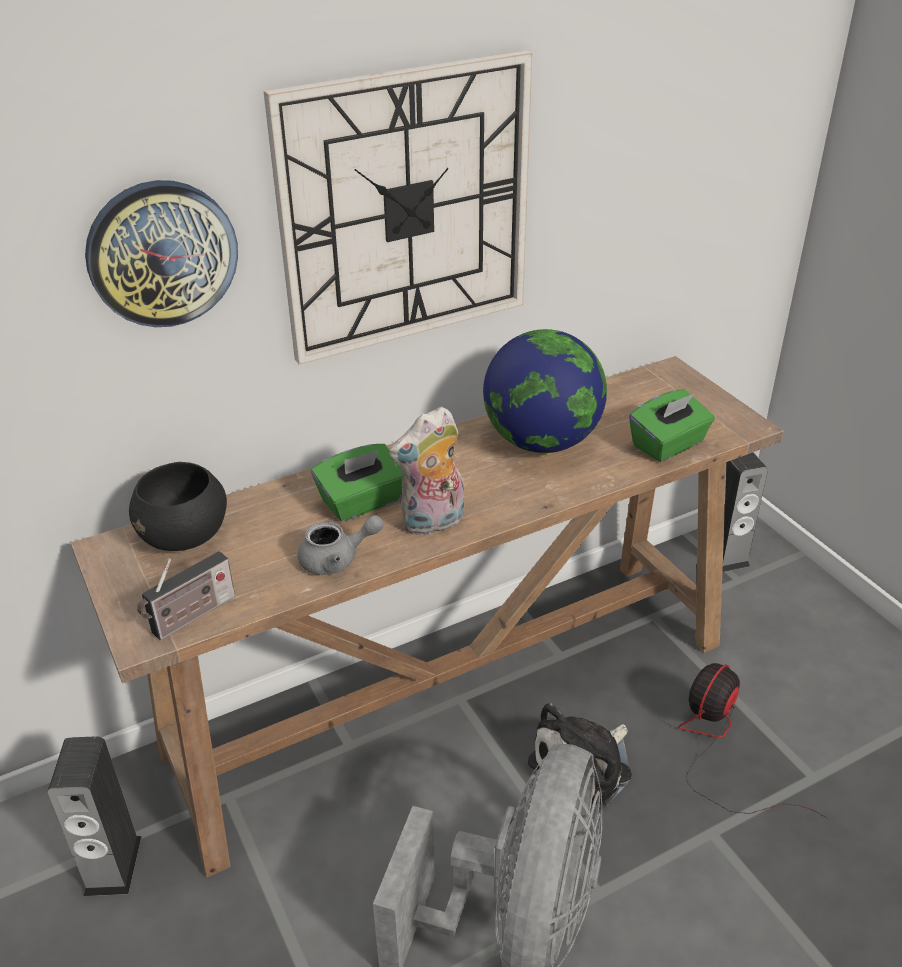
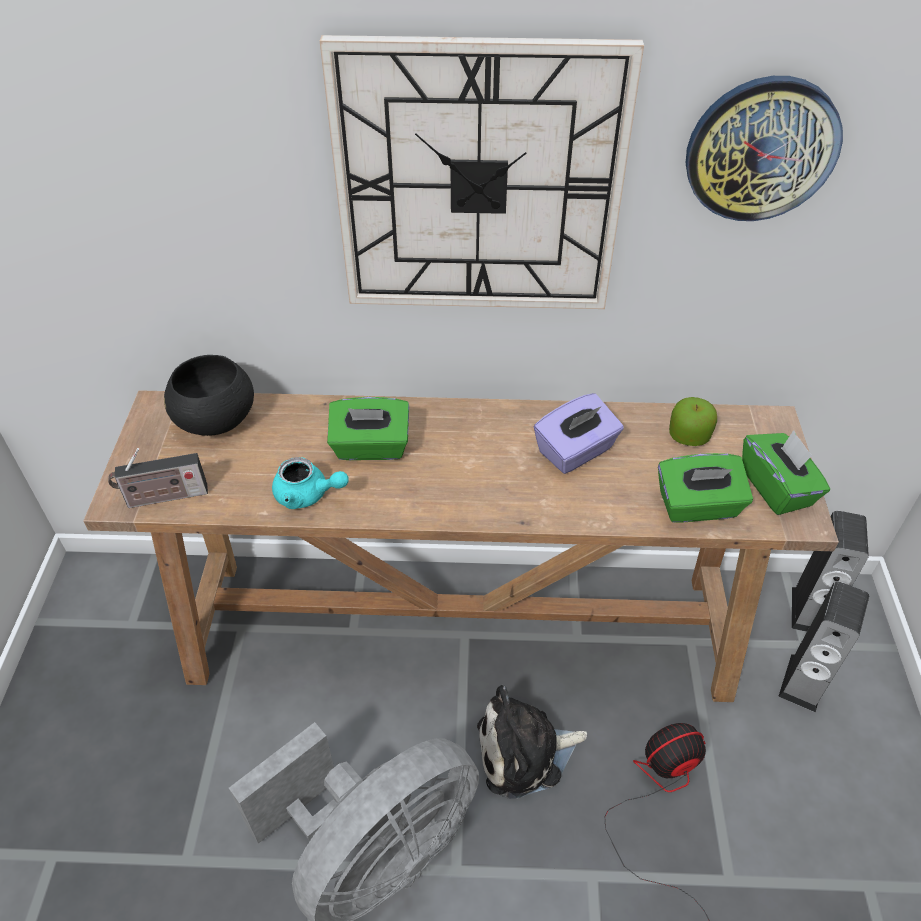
camera: 30 degrees right, 10 degrees up
(113, 865) = (135, 640): speaker -> speaker (803, 682)
(162, 254) = (219, 172): wall clock -> wall clock (761, 149)
(337, 559) = (308, 495): grey teapot -> turquoise teapot
(433, 523) = (411, 495): plush toy -> none
(542, 442) = (576, 451): globe -> purple tissue box
(618, 401) = (688, 436): none -> apple
(712, 412) = (777, 488): none -> green tissue box

